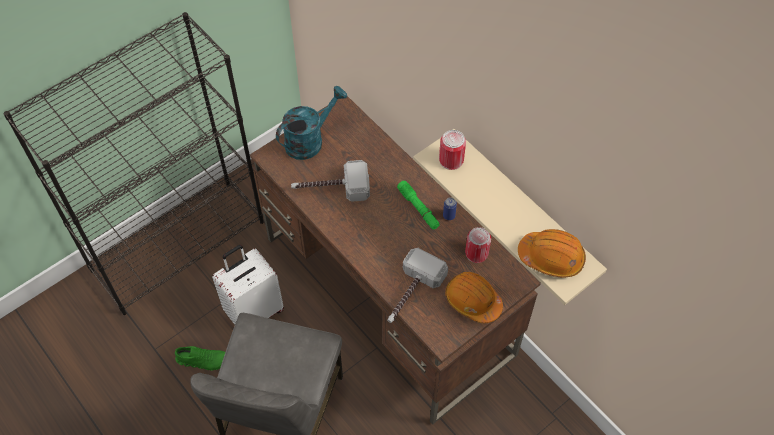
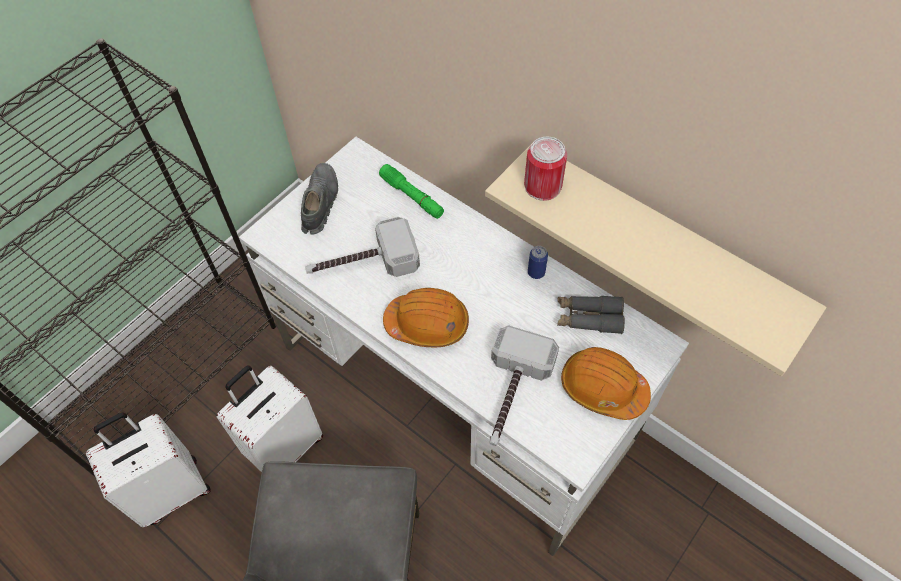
camera: 10 degrees left, 0 degrees up
(168, 326) = (171, 490): none -> white suitcase
(203, 360) = (226, 528): green shoe -> none
(309, 140) = (319, 203): turquoise watering can -> grey shoe
(389, 296) = (456, 393): brown desk -> white desk
(418, 208) = (491, 270): green flashlight -> green flashlight (412, 196)
(476, 253) = (588, 318): can -> grey binoculars
(551, 257) = (738, 305): orange hard hat -> orange hard hat (427, 324)

